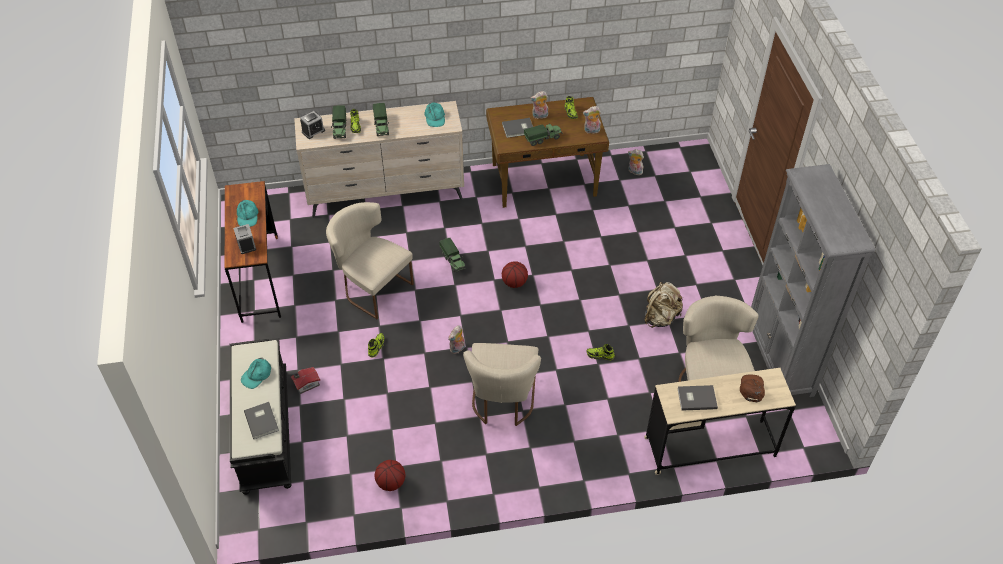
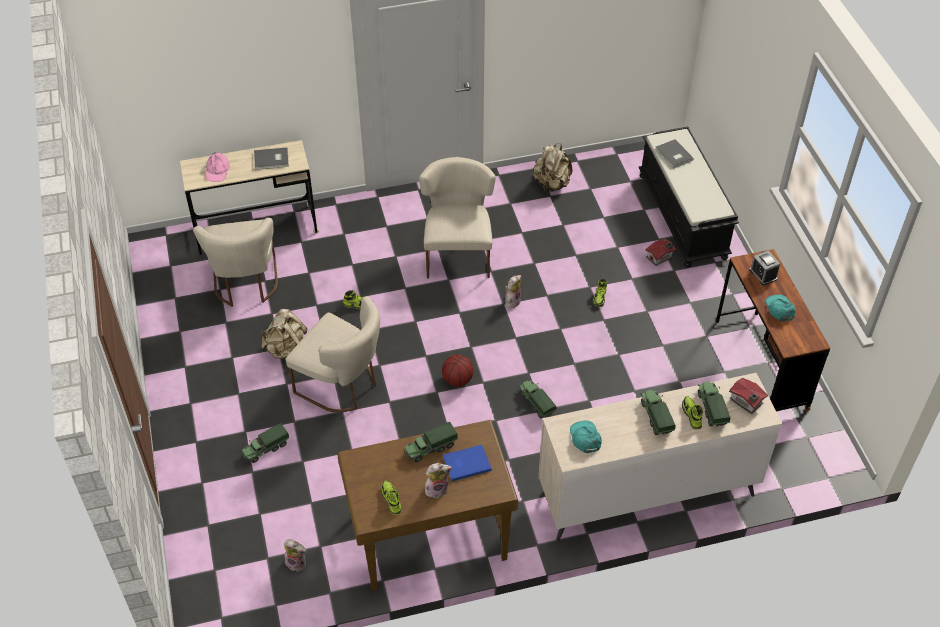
camera: 175 degrees right, 0 degrees up
(257, 375) = (696, 190): turquoise cap -> none
(313, 131) = (746, 402): alarm clock -> toy house
(372, 288) = (624, 362): beige chair -> beige chair (342, 385)
(390, 483) = (552, 184): basketball -> beige backpack
(518, 129) = (466, 463): grey book -> blue book
(591, 131) = (361, 467): plush toy -> none
(667, 241) = (265, 449): none -> toy truck
(751, 389) = (217, 170): brown cap -> pink cap
(779, 359) = (164, 313): grey bookcase -> none

